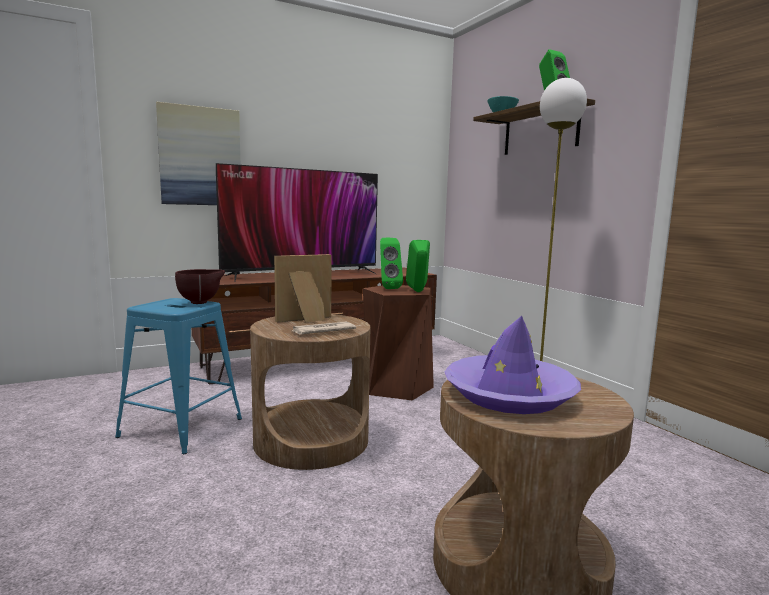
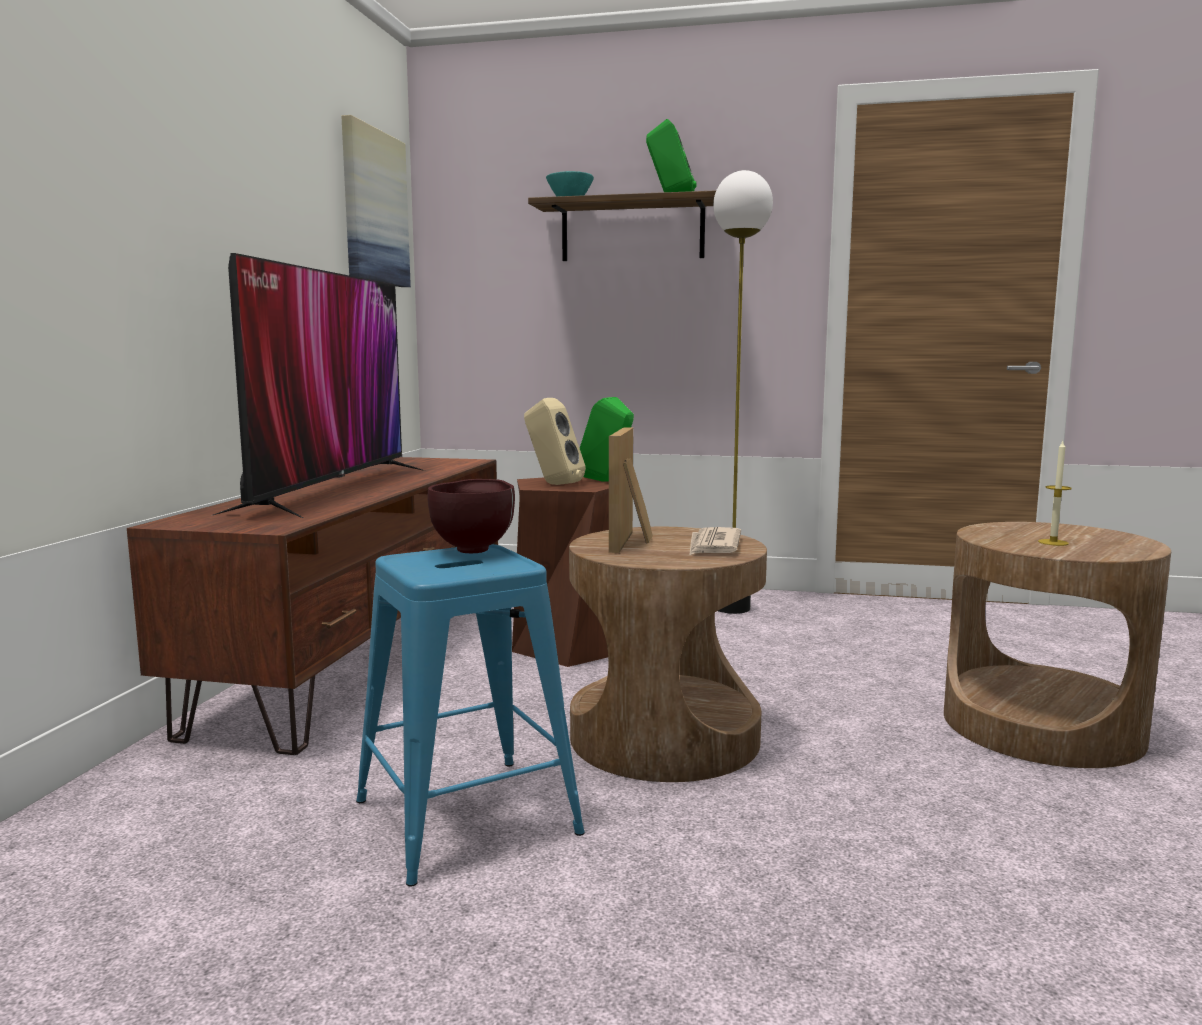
camera: 50 degrees left, 0 degrees up
(200, 156) = (111, 231): picture -> picture (374, 208)
(388, 288) = (553, 484): green speaker -> beige speaker
(509, 394) = (1053, 542): purple hat -> candle

